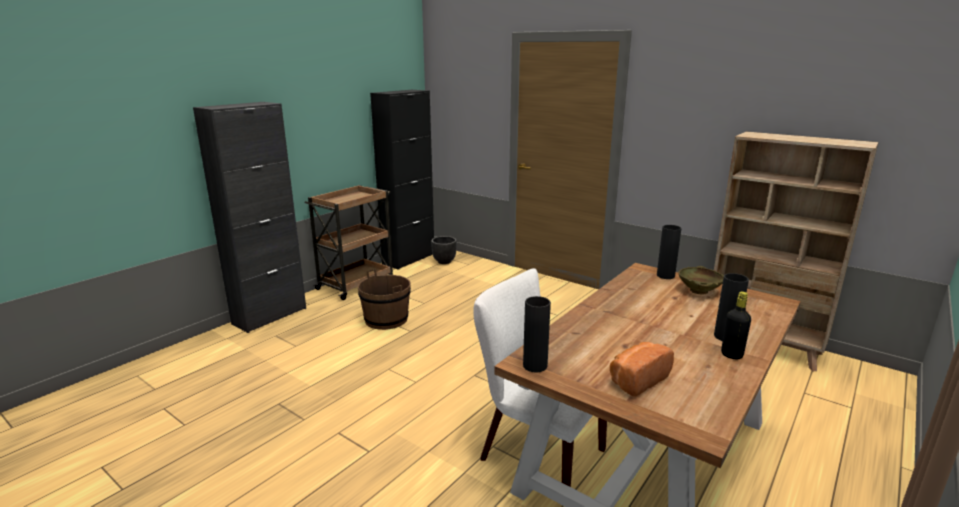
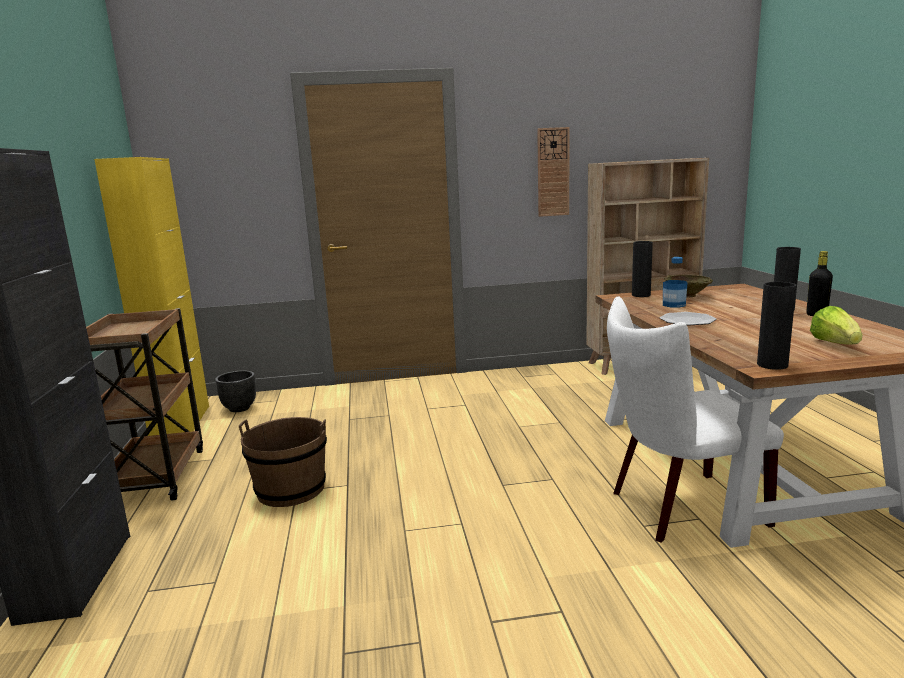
camera: 45 degrees left, 5 degrees down
(408, 259) = (181, 423): black cabinet -> yellow cabinet
(614, 310) = (687, 320): none -> plate
(636, 380) = (835, 344): bread -> lettuce
(656, 294) = (674, 305): none -> bottle
(712, 134) = (553, 172): none -> wall clock

